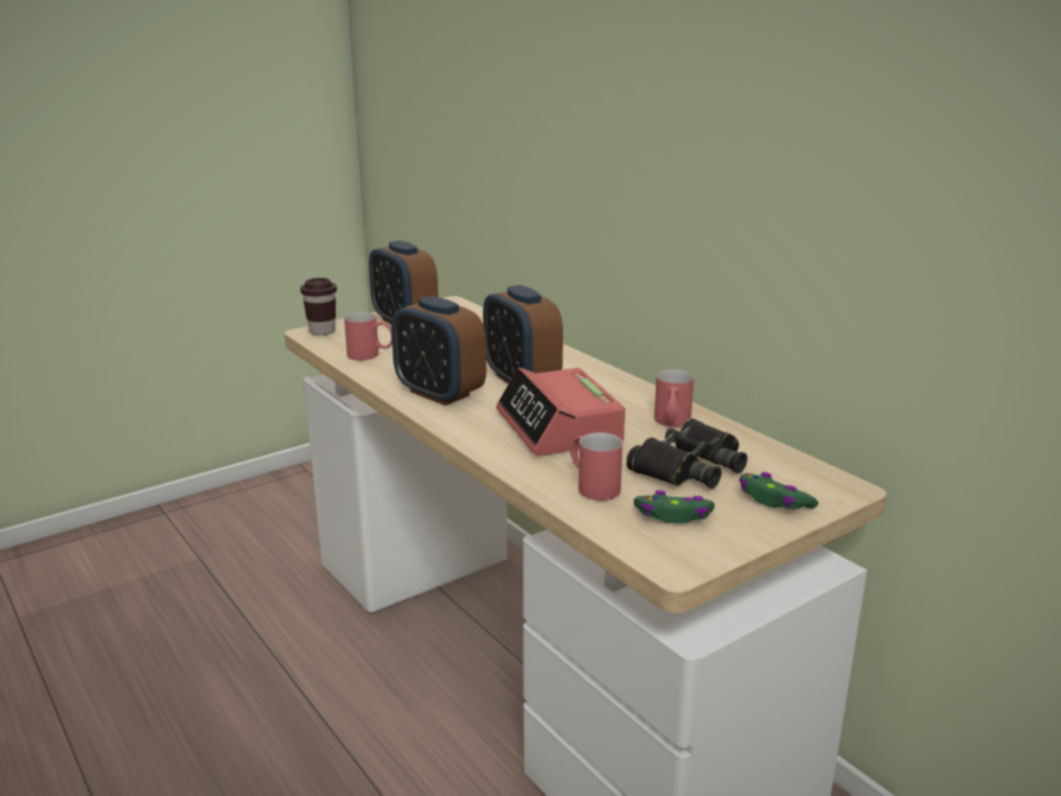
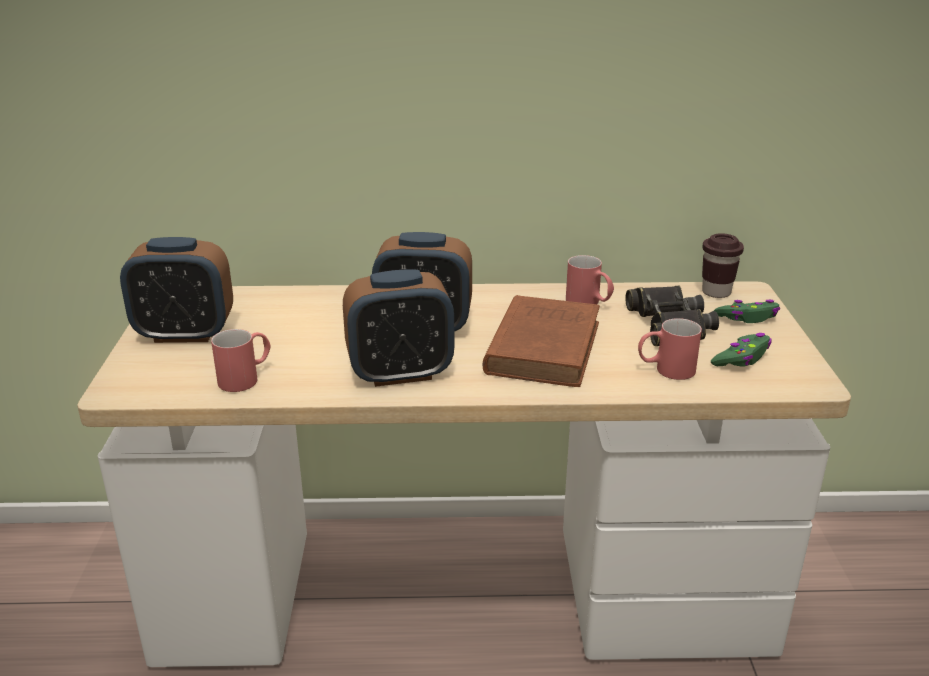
camera: 55 degrees left, 5 degrees up
(322, 331) = (125, 385): brown cup -> brown cup (716, 292)
(559, 427) = (544, 346): alarm clock -> brown book

